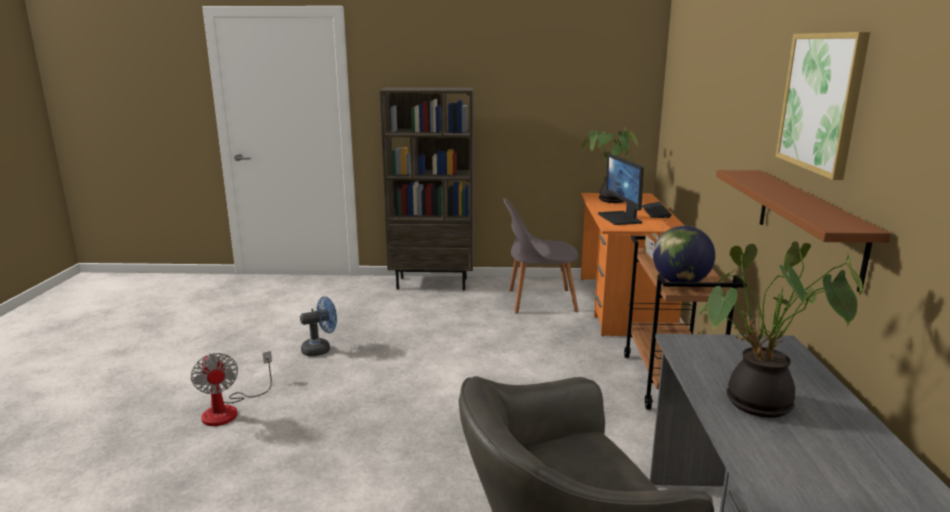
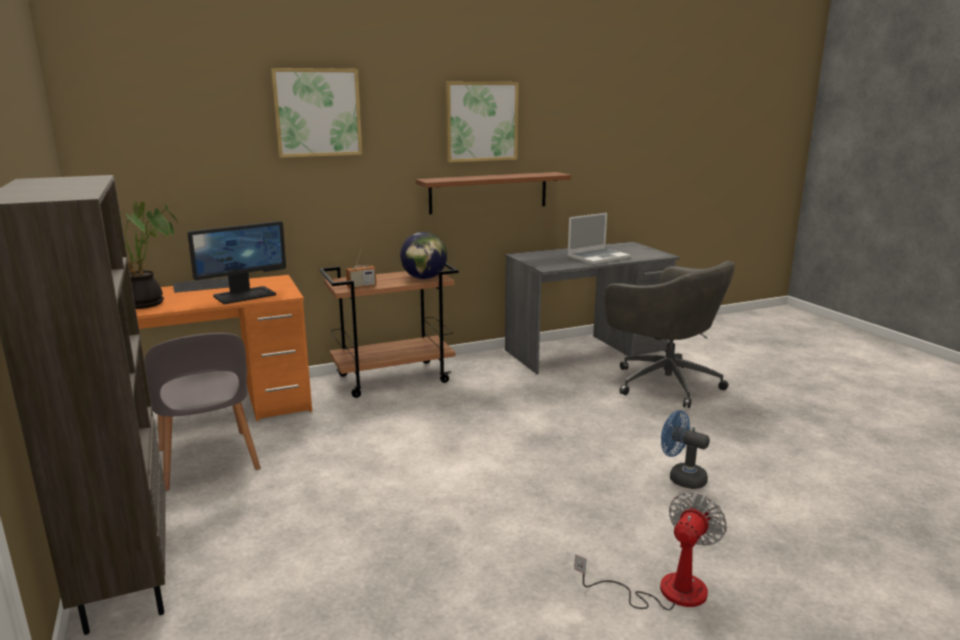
camera: 115 degrees left, 0 degrees up
(320, 349) = (463, 592): blue fan -> blue fan (681, 478)
(728, 71) = (317, 112): none -> picture
(756, 406) = (598, 257): potted plant -> laptop

